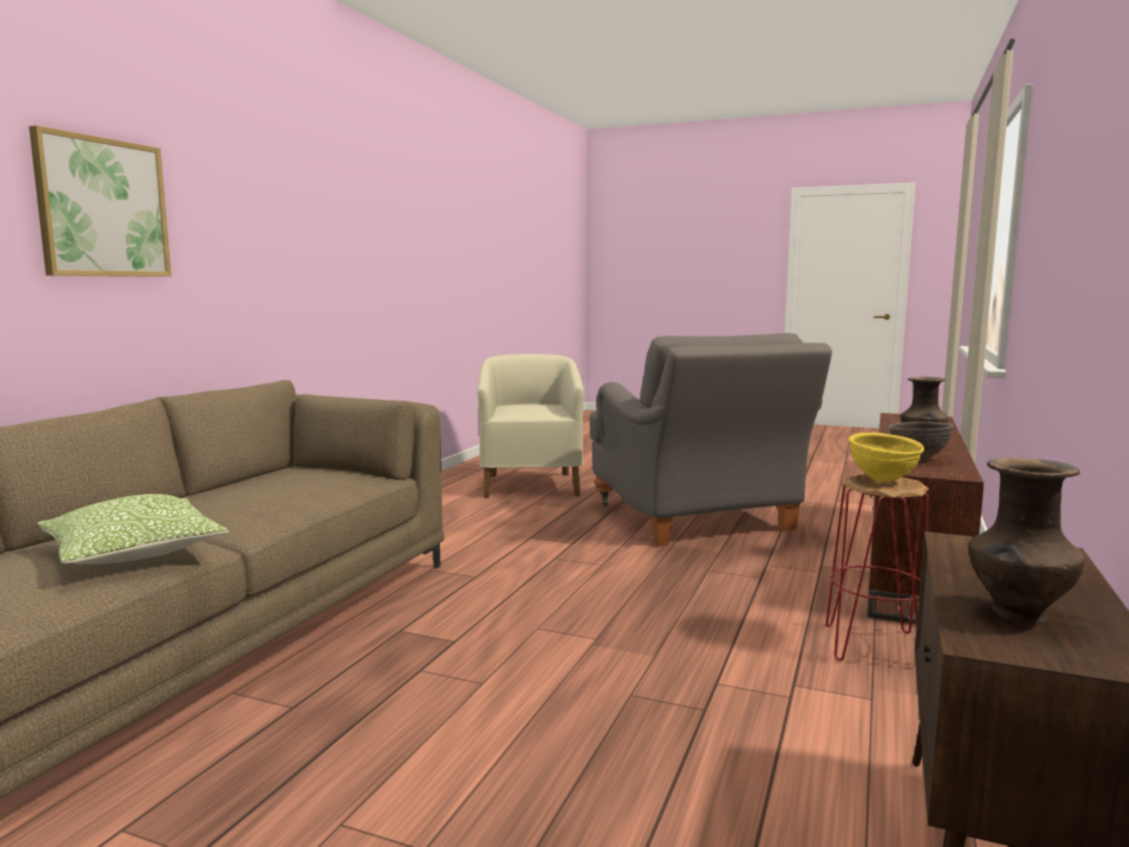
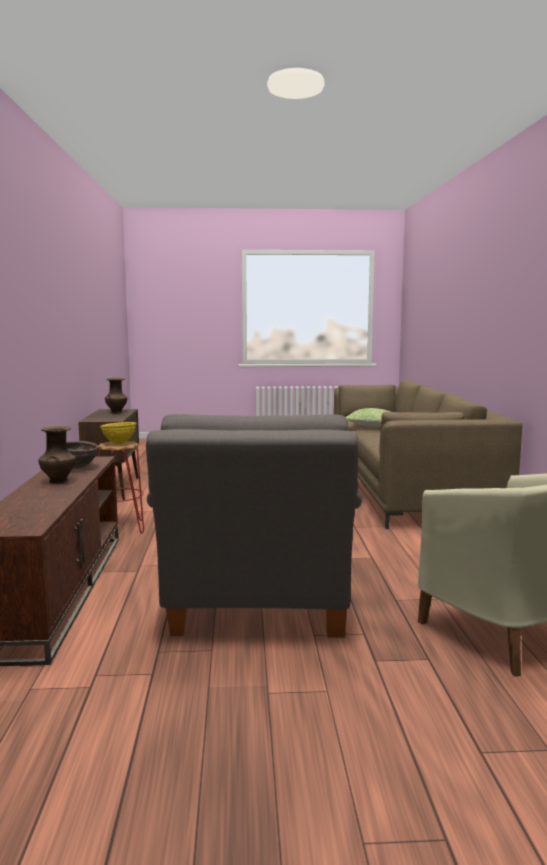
camera: 155 degrees right, 0 degrees up
(103, 208) = (488, 305): picture -> none
(696, 520) = (257, 605): grey armchair -> grey armchair turned 135 degrees counterclockwise

